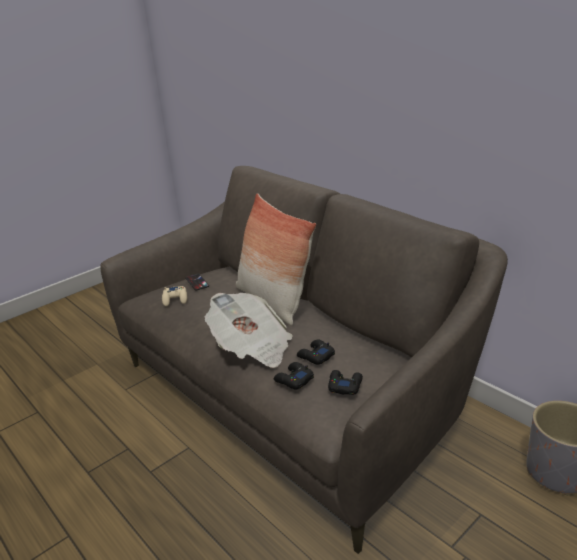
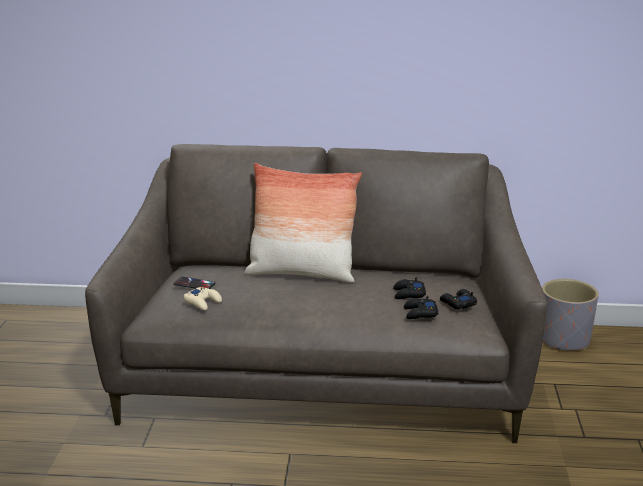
camera: 45 degrees left, 5 degrees down
(252, 347) = (350, 307): newspaper -> none

